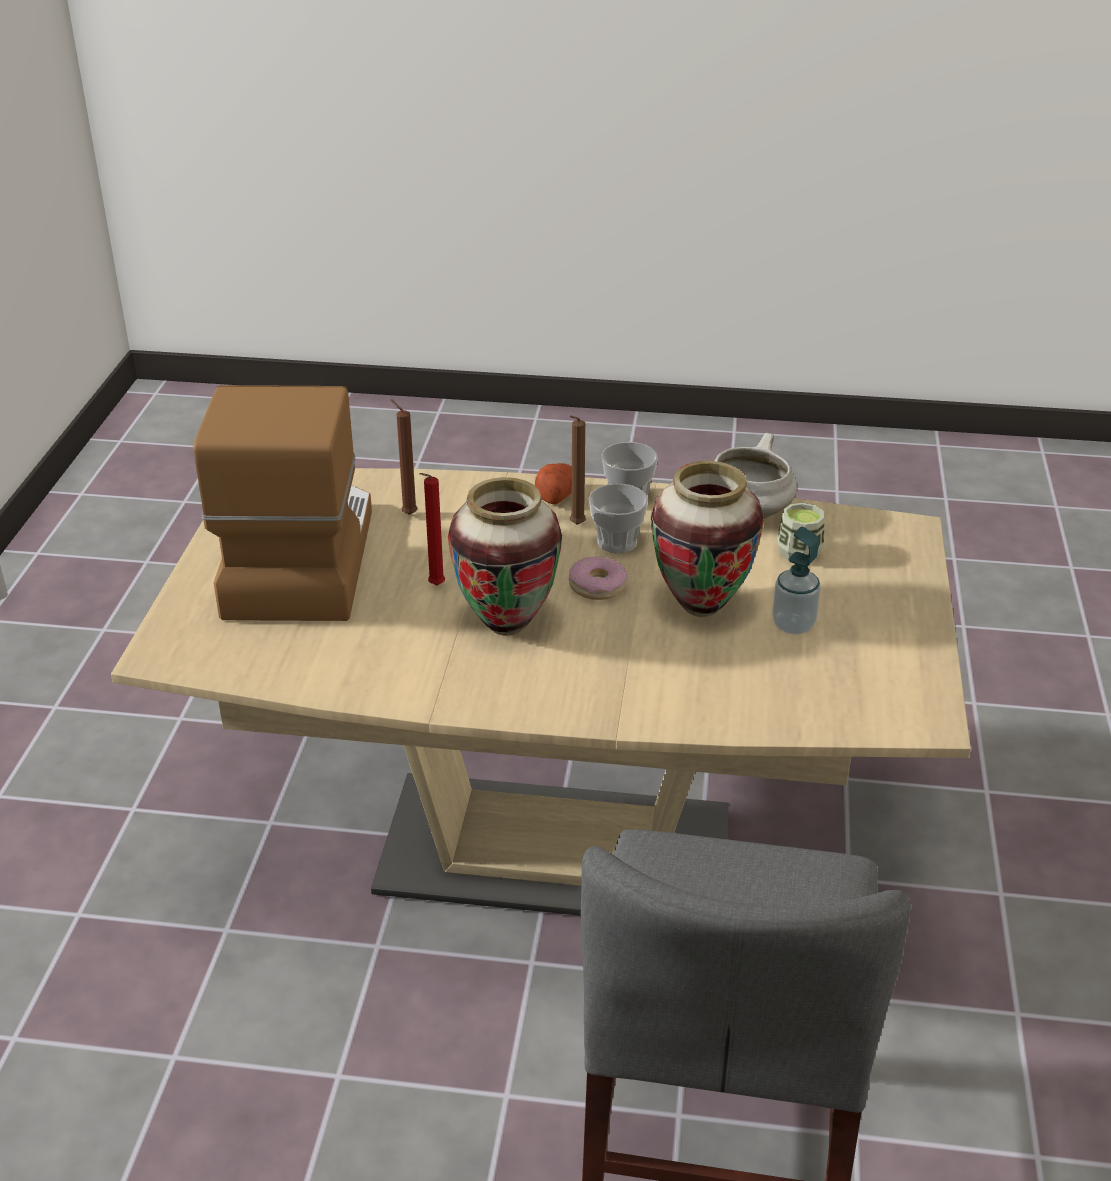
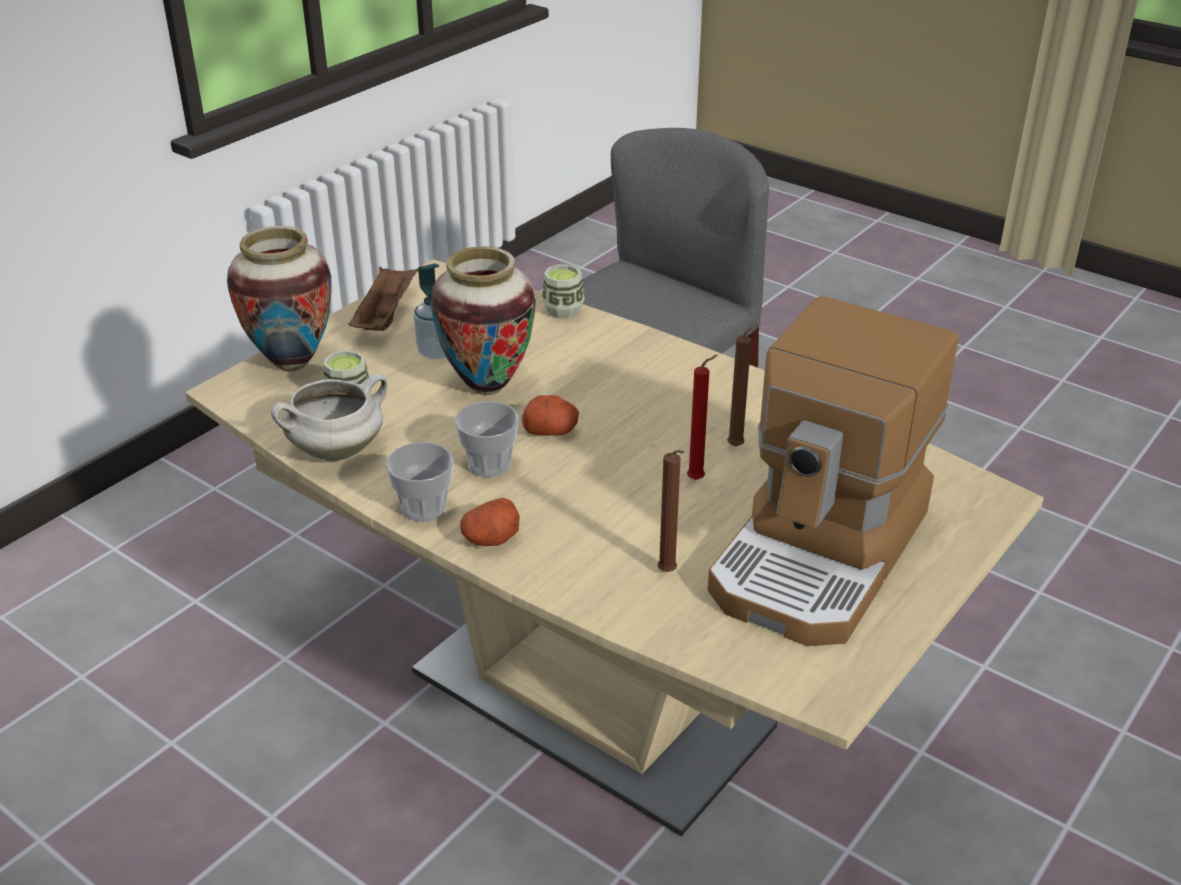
camera: 150 degrees left, 0 degrees up
(507, 625) = (660, 424): vase -> vase (291, 363)
(575, 525) = (508, 496): brown candle -> brown candle (738, 446)
(597, 586) = (551, 430): donut -> potato
(731, 725) = (563, 310): none -> cup
(899, 647) = (385, 316): none -> brown tray

